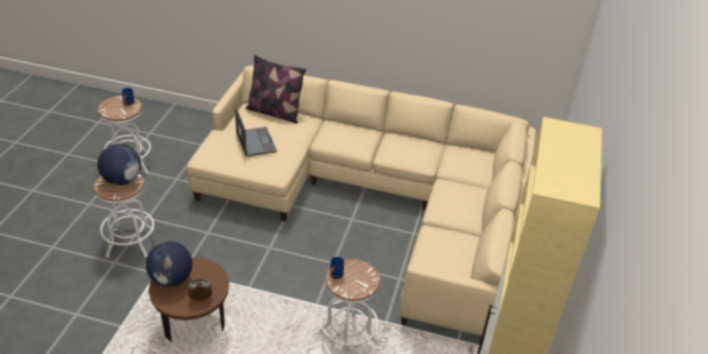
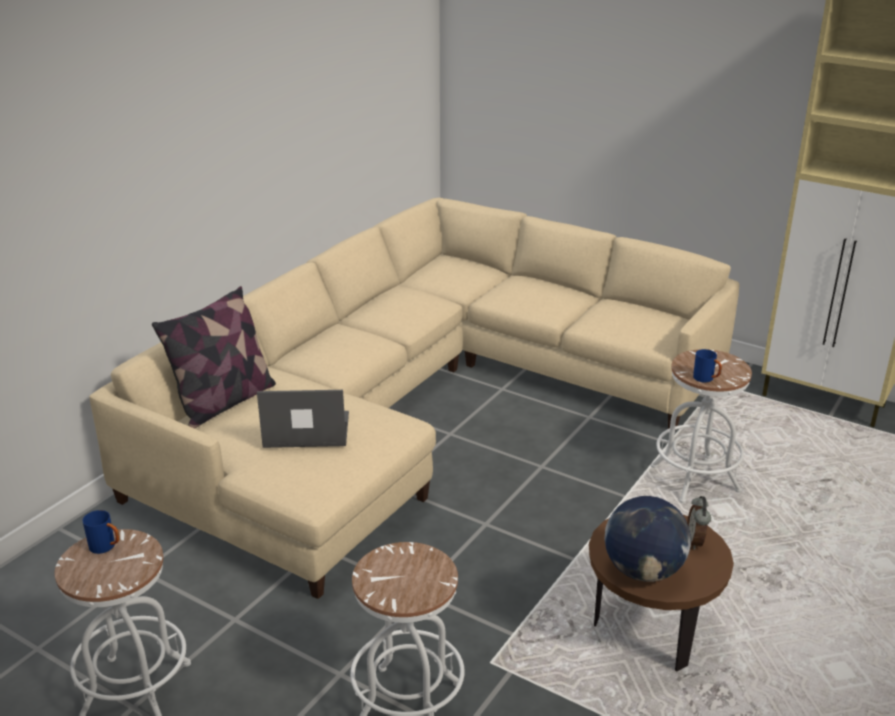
camera: 70 degrees left, 10 degrees down
(122, 180) = (397, 570): globe -> none

